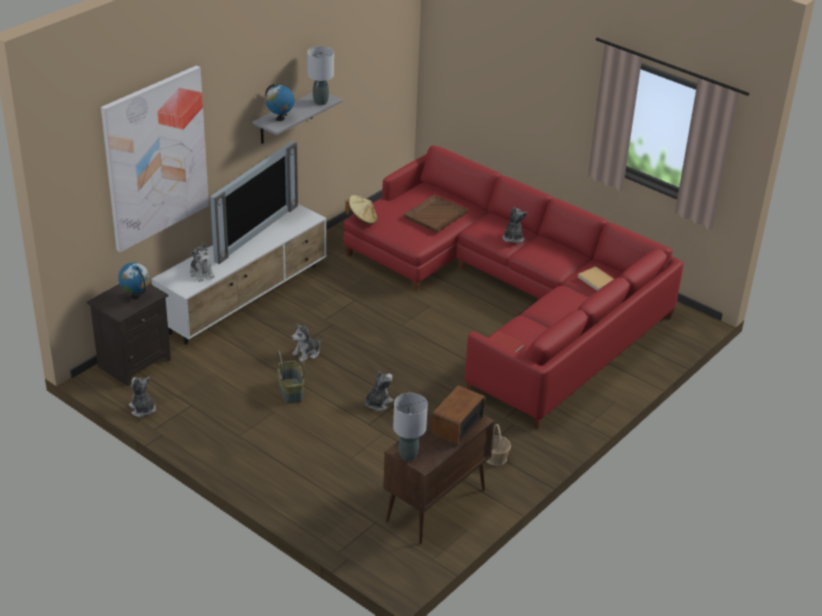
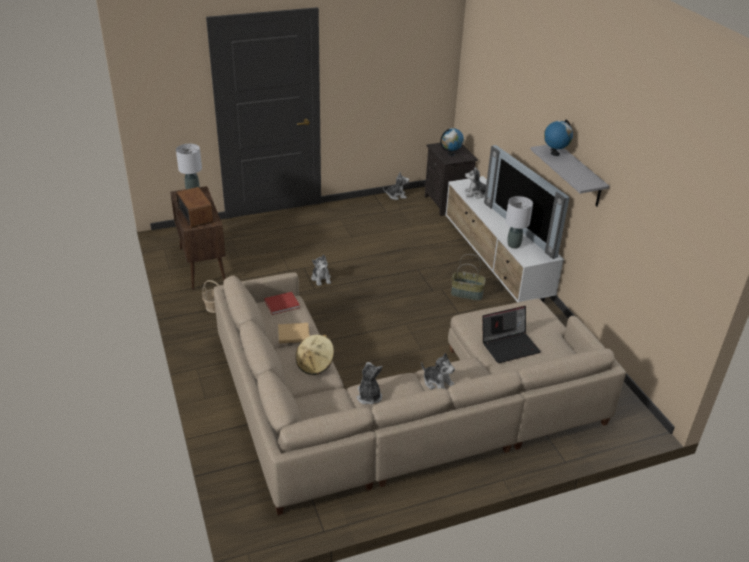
camera: 120 degrees right, 0 degrees up
(156, 158) = (504, 89): picture -> none
(290, 391) = (367, 249): basket -> basket (467, 293)
(307, 353) = (404, 268): plush toy -> plush toy (369, 396)
(320, 102) = (578, 178): grey table lamp -> grey table lamp (513, 245)
(362, 219) = (529, 303): beige hat -> beige hat (315, 364)
(435, 215) = (510, 345): brown tray -> laptop
(511, 297) = (399, 406): red sofa -> beige sofa
(597, 280) = (321, 405): beige book -> beige book (292, 334)

